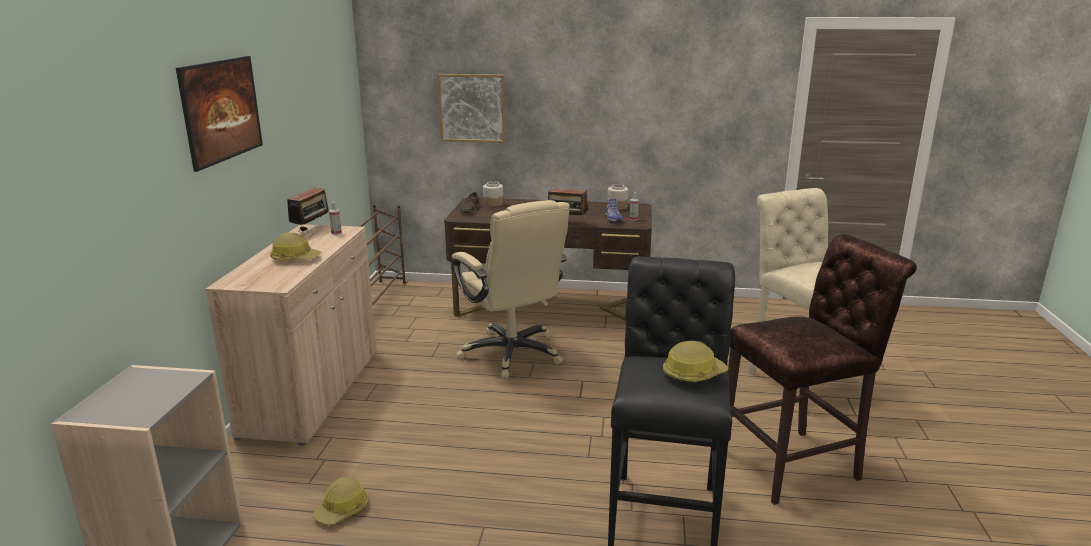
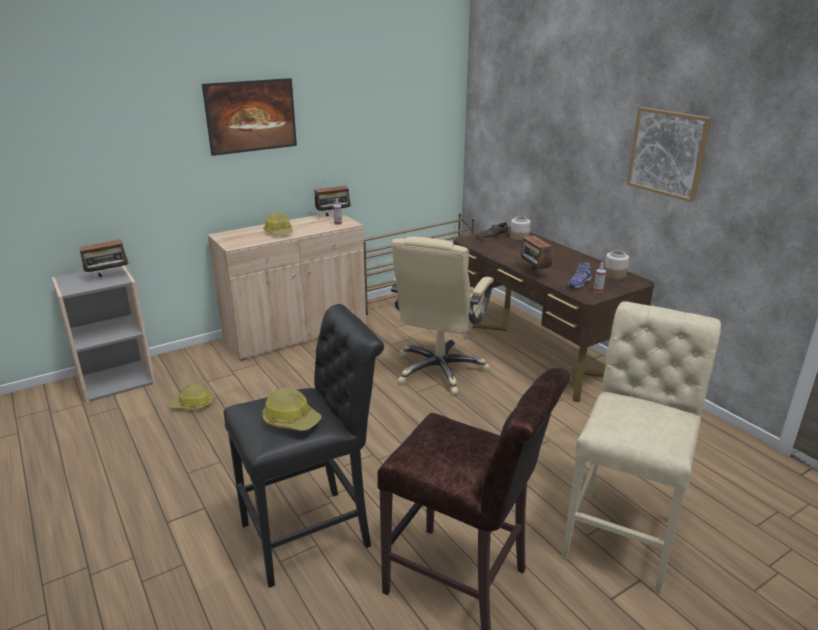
camera: 50 degrees right, 5 degrees up
(157, 383) = (108, 276): none -> radio
(472, 108) = (531, 143): picture -> picture (668, 153)

